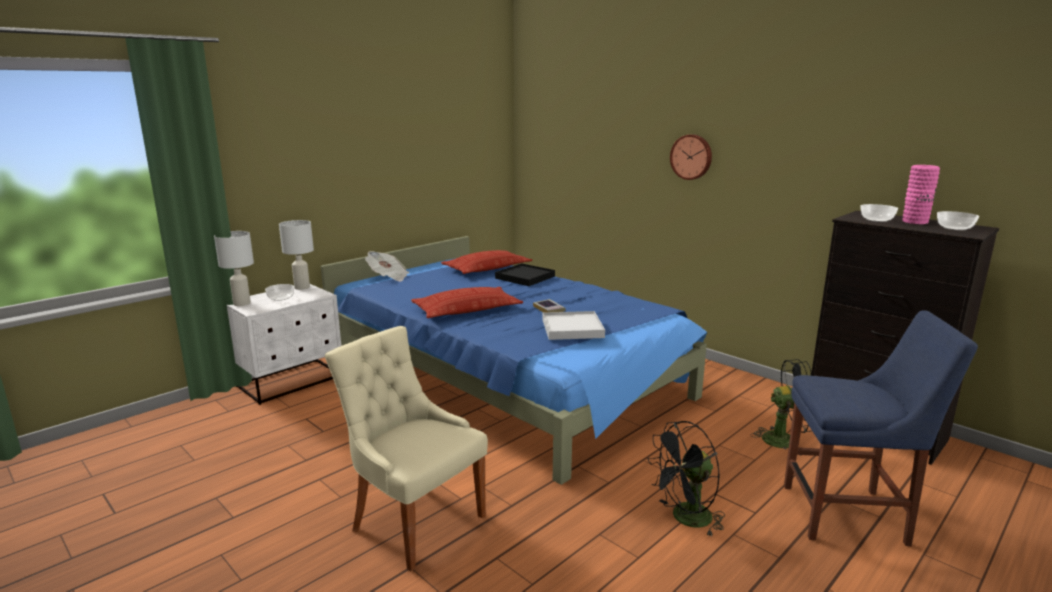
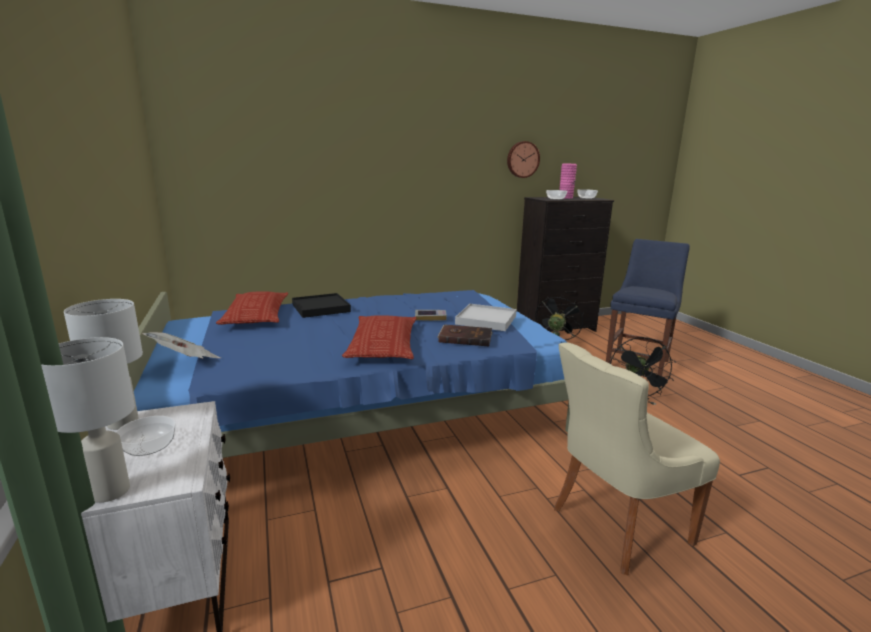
camera: 65 degrees left, 0 degrees up
(511, 329) = (465, 337): none -> brown book
(691, 157) = (400, 170): wall clock -> wall clock (522, 159)

